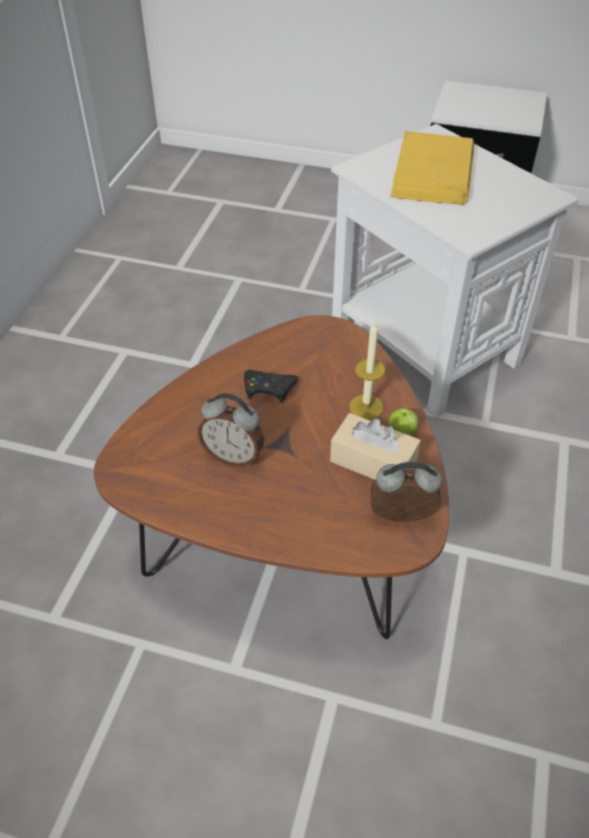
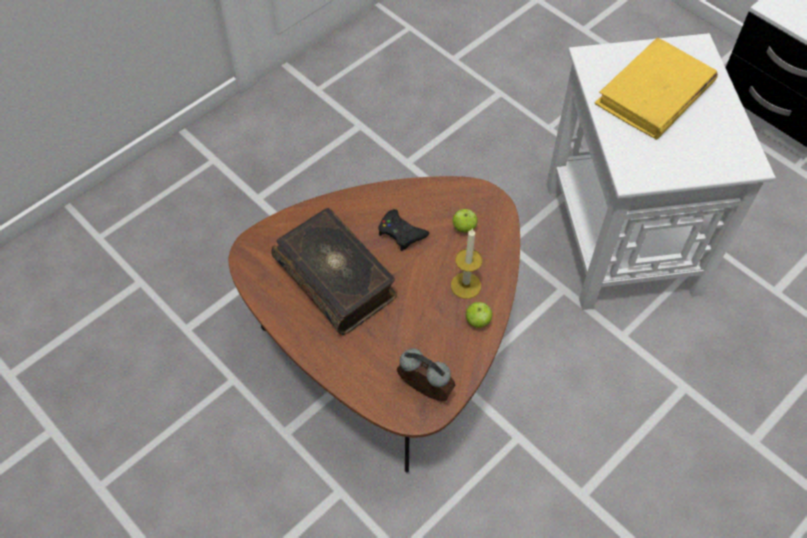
camera: 30 degrees right, 10 degrees up
(233, 456) = (336, 278): alarm clock -> book
(325, 360) = (464, 228): none -> apple
(373, 461) = (437, 335): beige tissue box -> none

